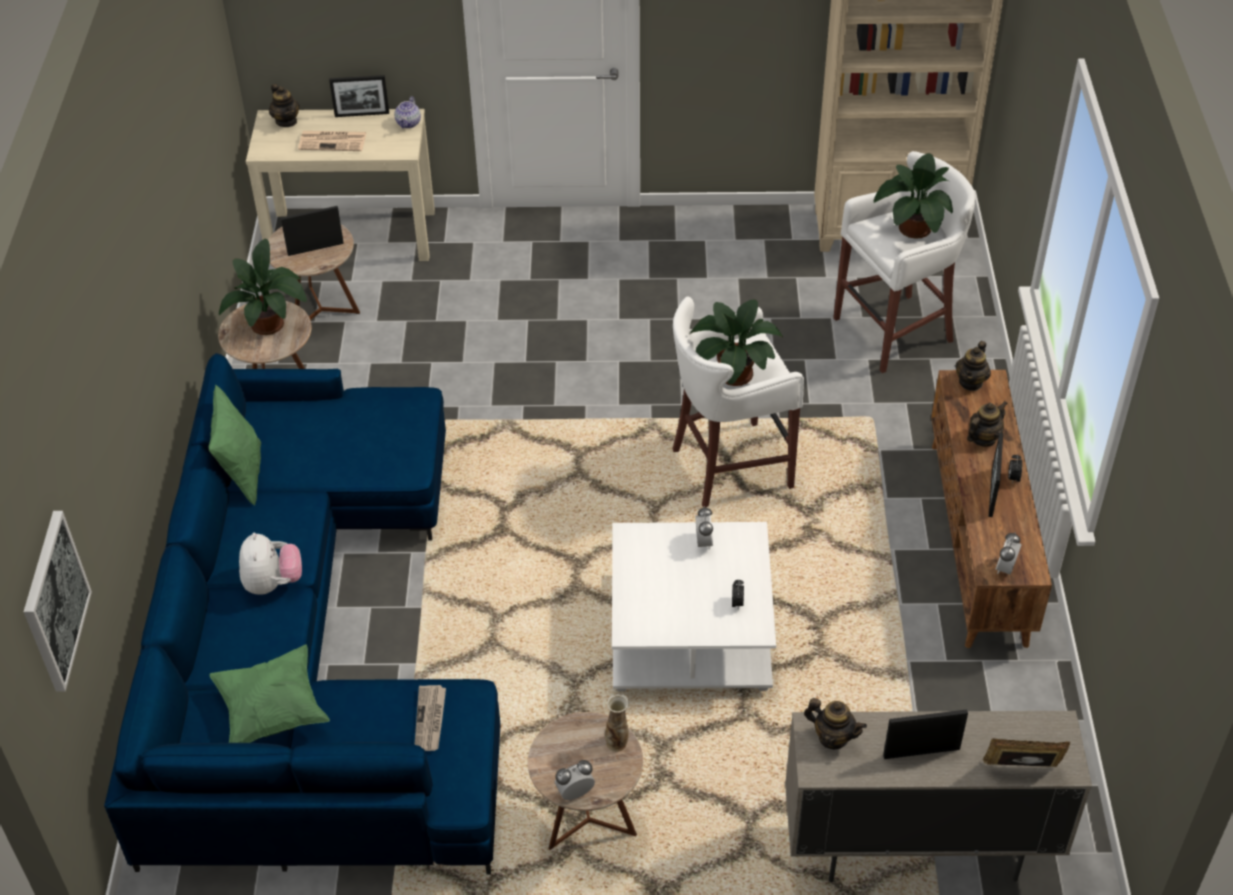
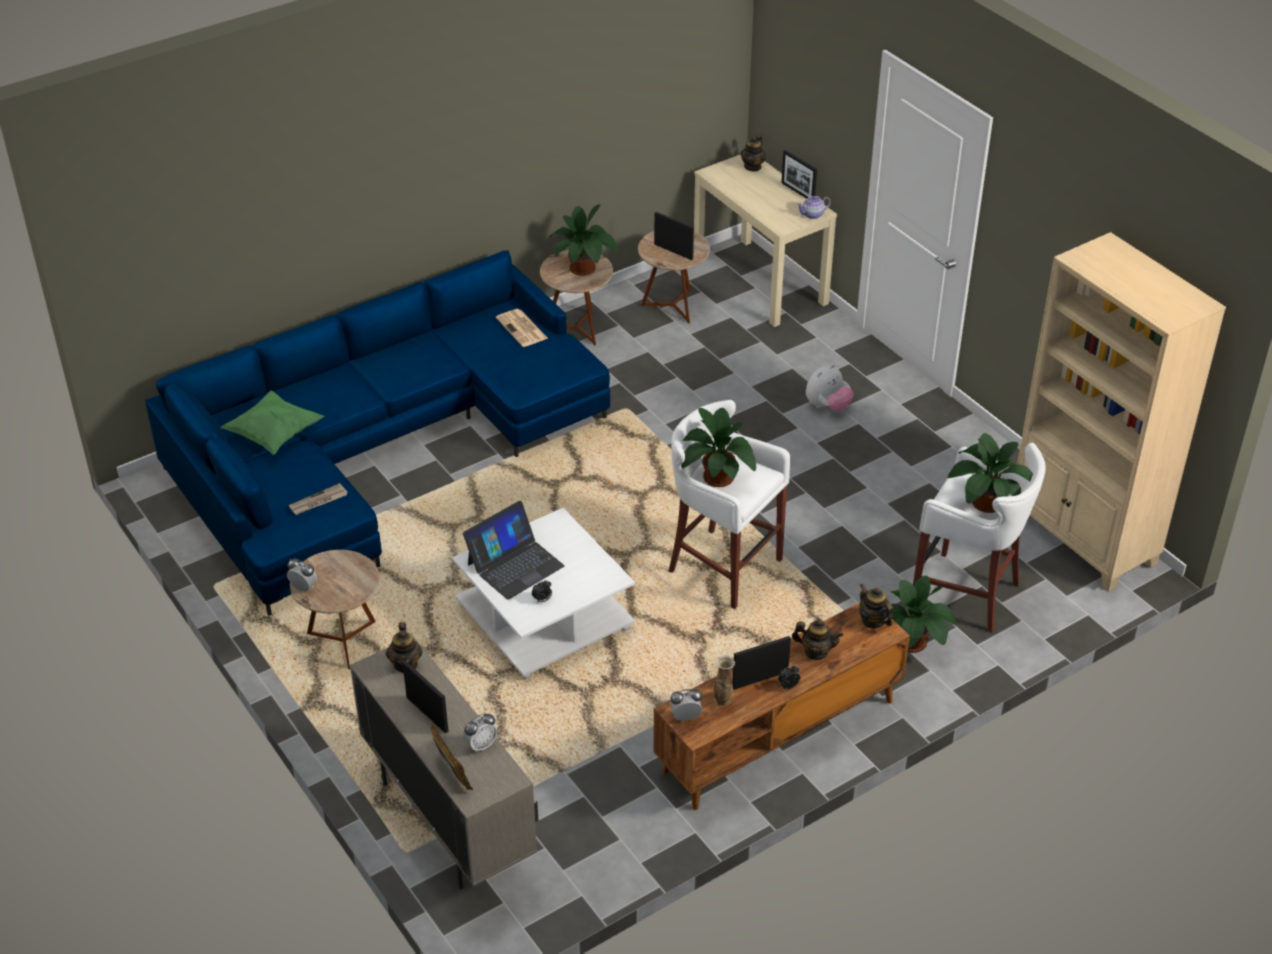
camera: 55 degrees right, 5 degrees down
(54, 601) = (167, 251): picture -> none
(242, 474) = (449, 328): green pillow -> none
(273, 583) = (372, 385): plush toy -> plush toy (827, 406)
(333, 141) = (756, 194): newspaper -> newspaper (522, 329)
(617, 743) = (359, 588): vase -> vase (722, 700)
(667, 600) = (515, 565): none -> laptop
(703, 542) = (585, 558): alarm clock -> alarm clock (481, 745)
(928, 395) = (913, 643): none -> potted plant
(971, 382) = (873, 621): teapot -> teapot turned 60 degrees clockwise

